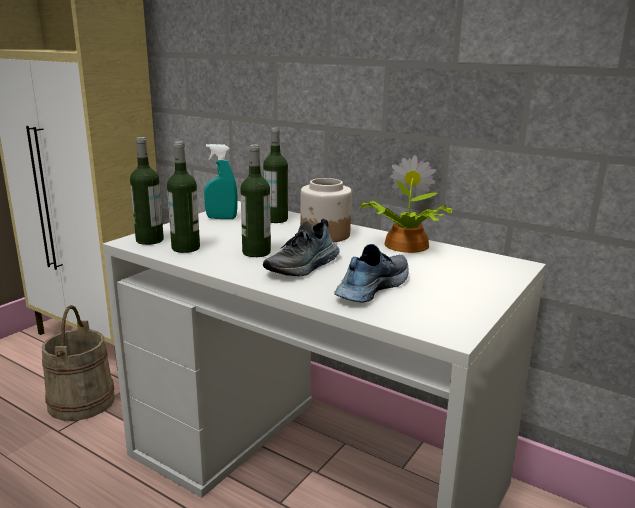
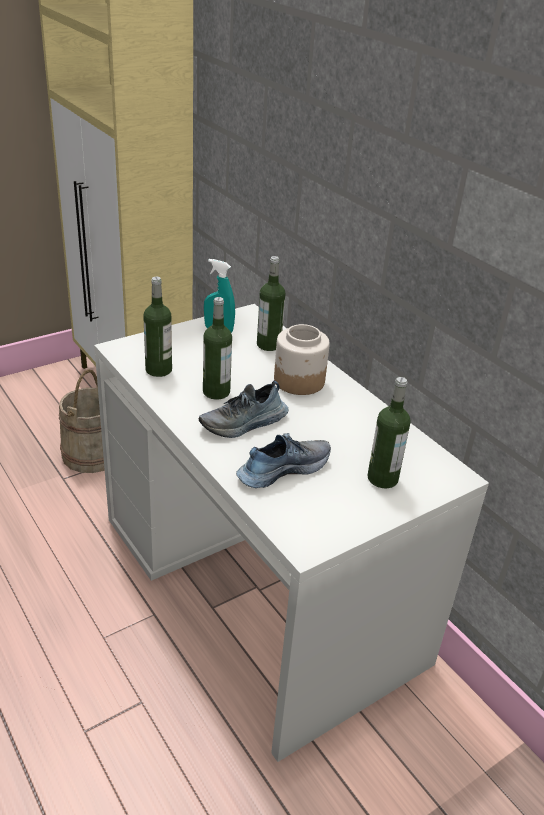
camera: 20 degrees right, 15 degrees up
(149, 240) = (134, 350): bottle -> bottle (382, 478)
(404, 245) = (365, 417): potted plant -> none

